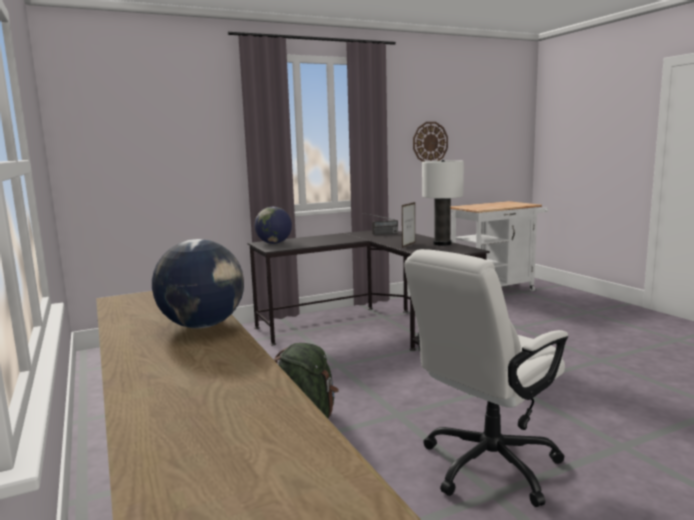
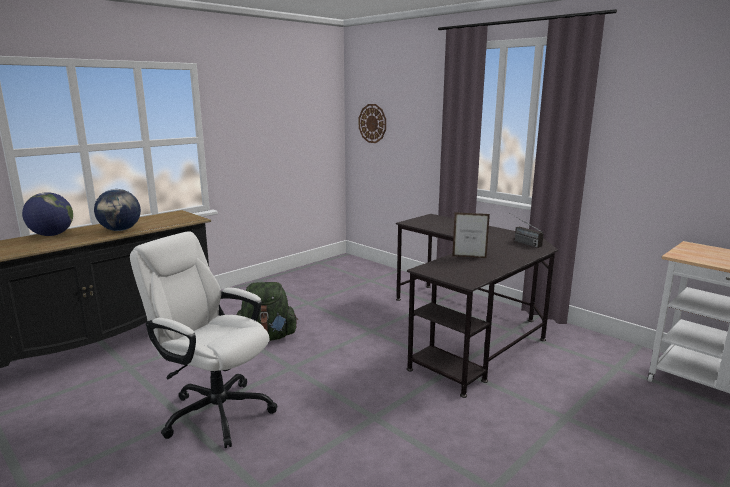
camera: 70 degrees right, 5 degrees up
(274, 243) = (433, 219): globe -> globe (52, 235)
(430, 142) = (672, 145): wall clock -> wall clock (372, 123)
(442, 244) = (491, 268): white table lamp -> none

